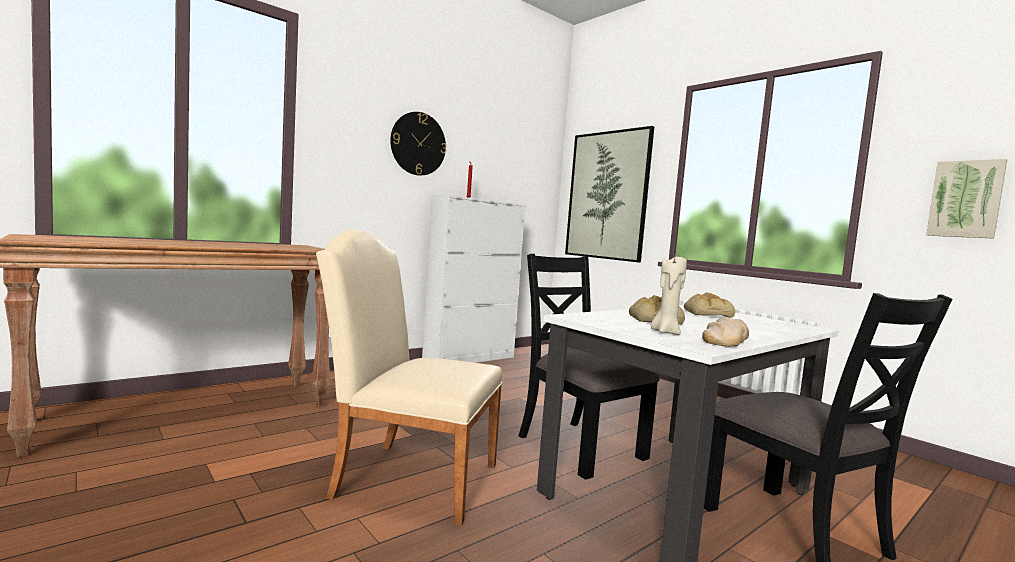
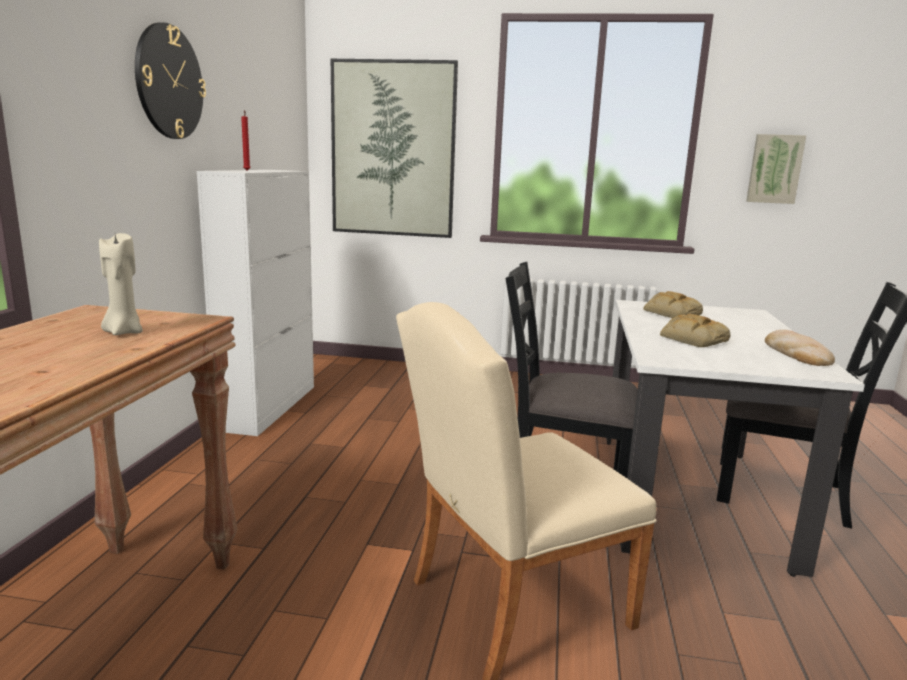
camera: 40 degrees left, 10 degrees up
(665, 332) = (759, 359): beige candle -> beige candle (123, 332)

